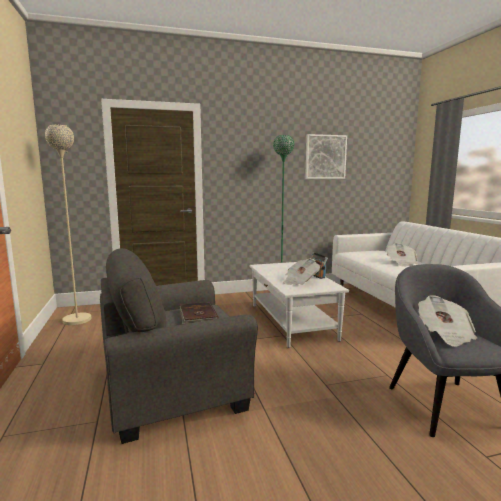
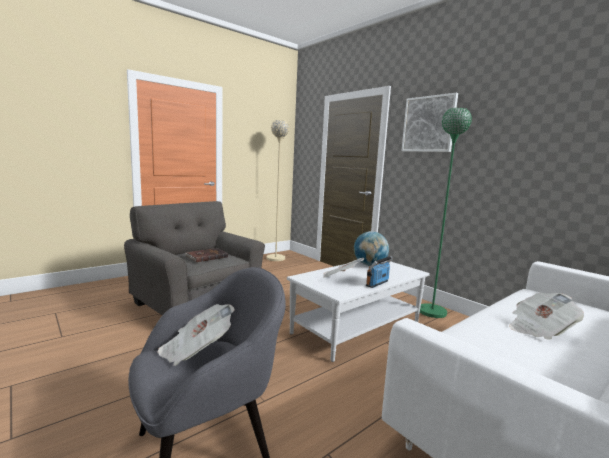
camera: 65 degrees right, 0 degrees up
(271, 270) = (369, 265): none -> globe
(325, 157) = (546, 135): picture -> picture (429, 124)

